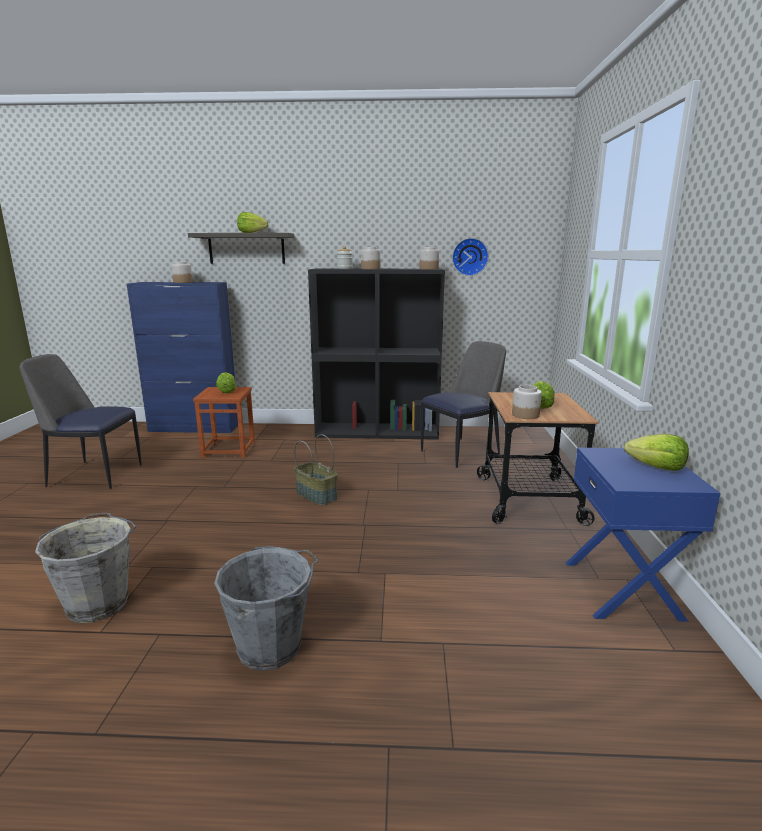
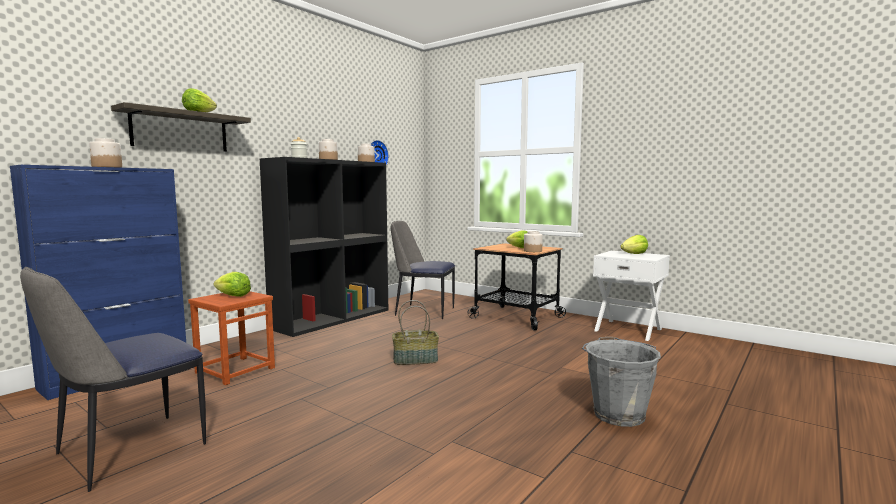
camera: 55 degrees left, 10 degrees down
(98, 603) = (491, 474): grey bucket -> none
(461, 452) = (423, 311): chair -> chair turned 75 degrees counterclockwise
(623, 589) = (628, 329): blue nightstand -> white nightstand

